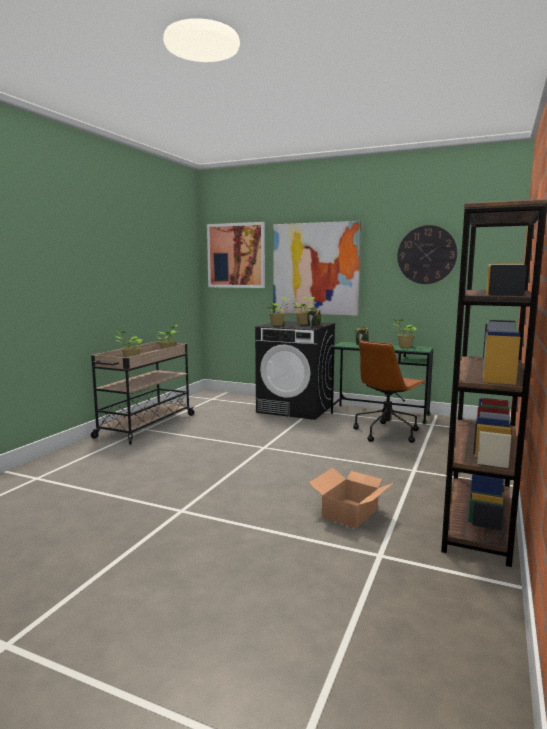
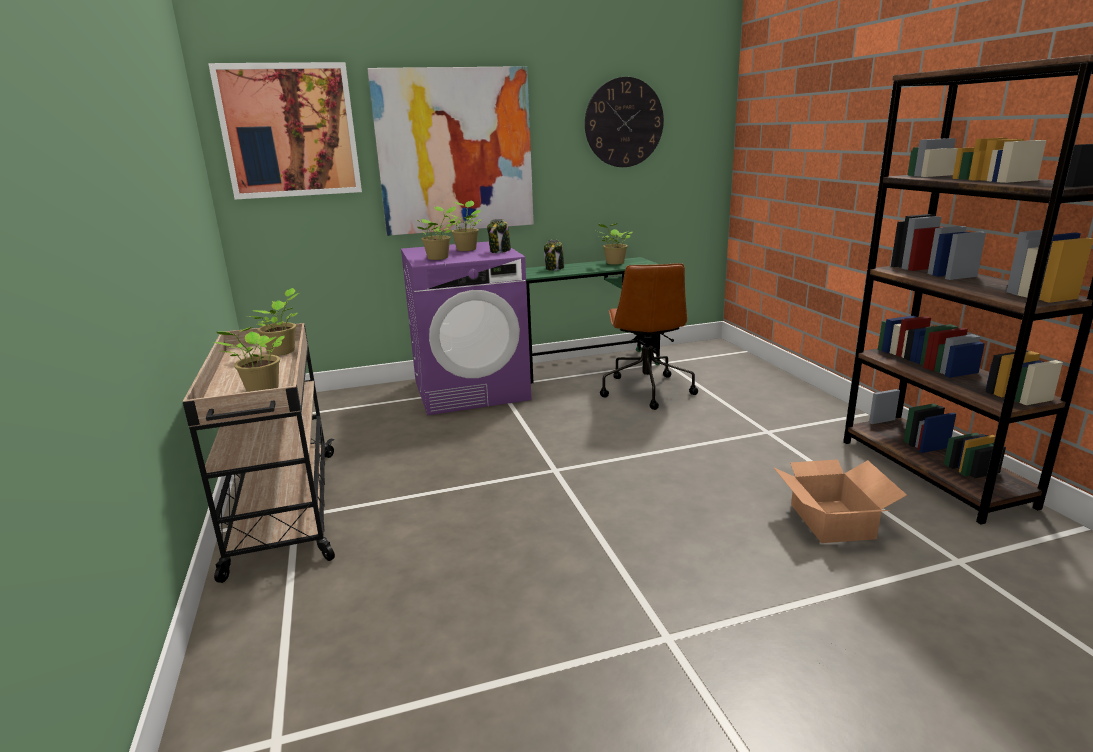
camera: 40 degrees left, 10 degrees up
(296, 408) = (471, 390): black washing machine -> purple washing machine

